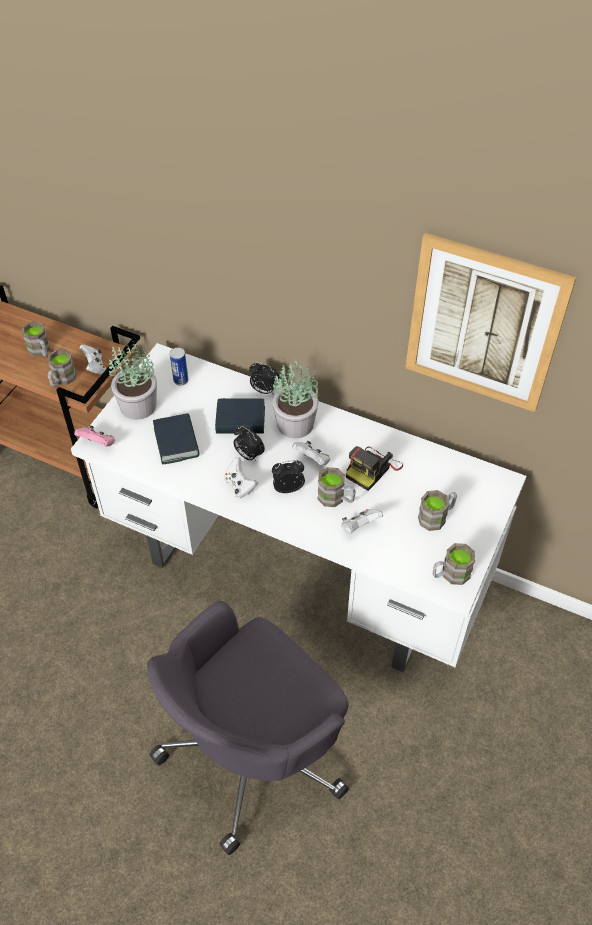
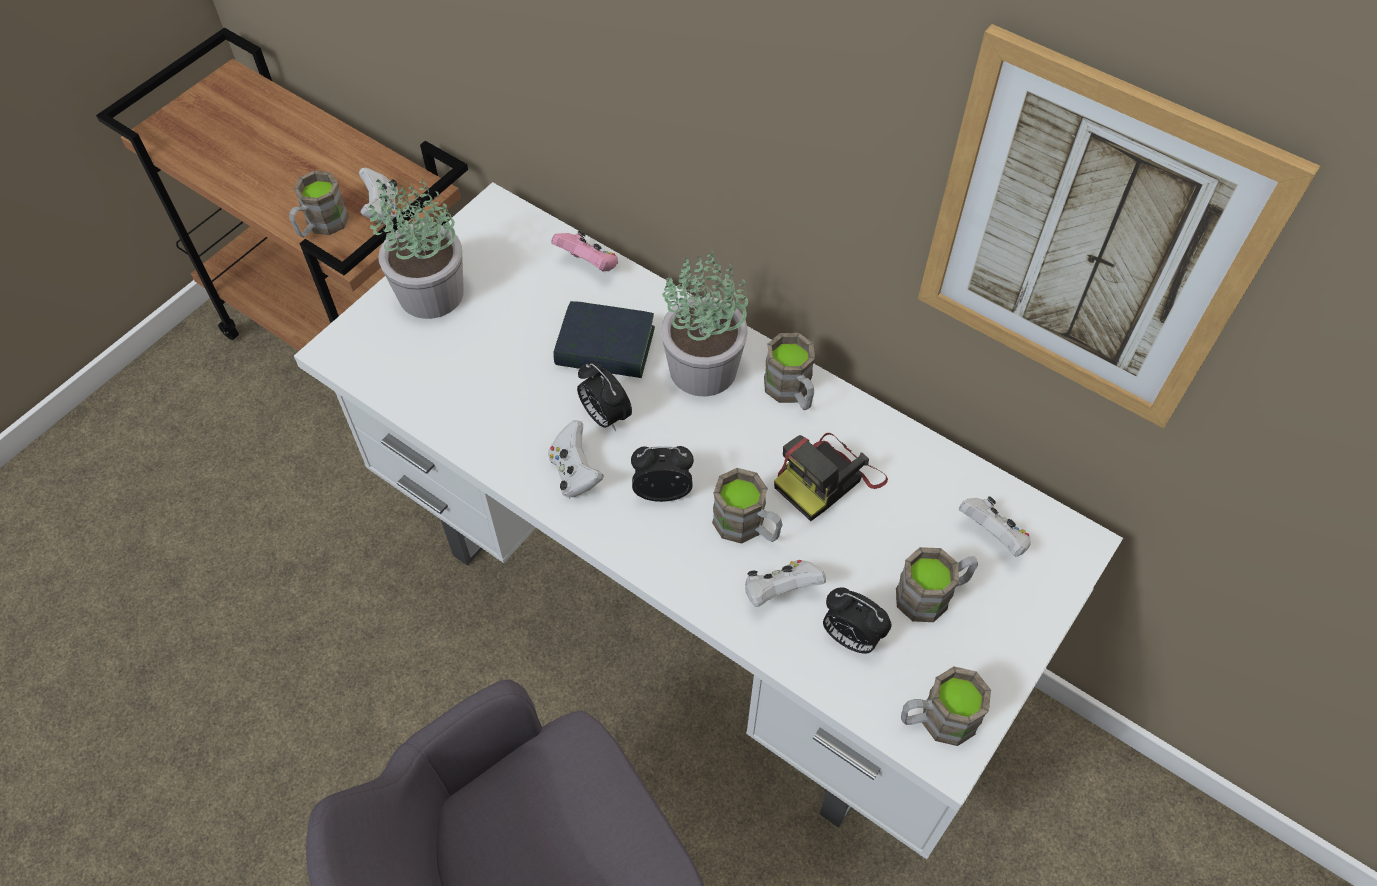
camera: 10 degrees right, 5 degrees up
(41, 351) = (300, 170): brown mug -> brown mug (791, 392)
(98, 443) = (343, 353): pink game controller -> pink game controller (589, 264)
(176, 442) = (481, 372): book -> none
(181, 380) = (517, 256): can -> none
(264, 390) = (660, 296): alarm clock -> alarm clock (850, 637)
(312, 460) = (719, 444): white game controller -> white game controller (993, 536)

